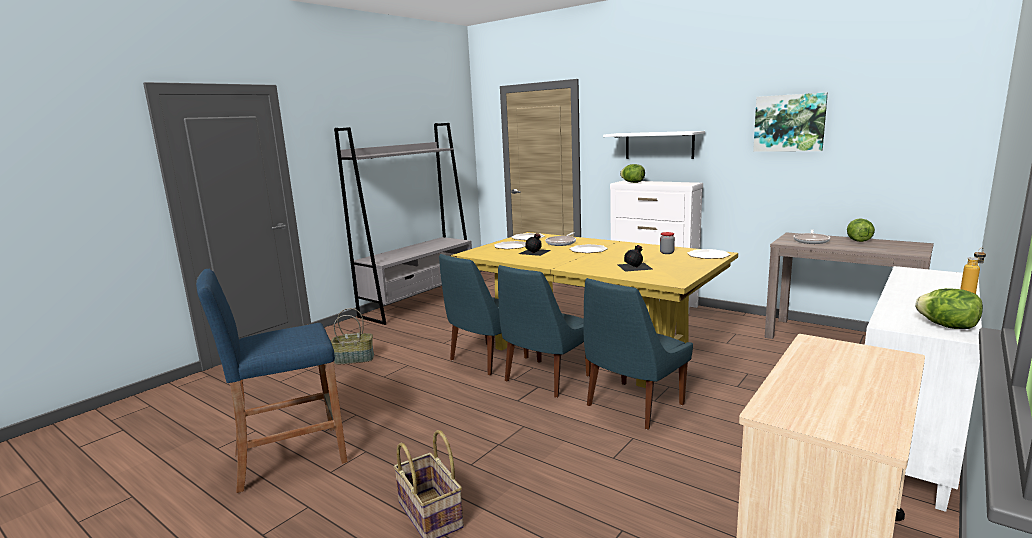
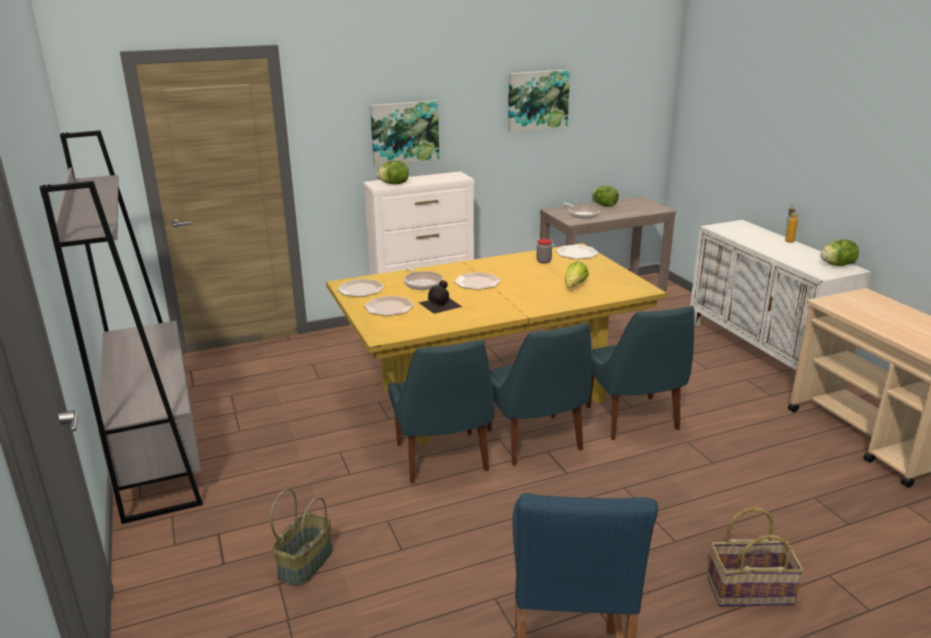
camera: 60 degrees left, 10 degrees up
(635, 267) = (574, 286): black bottle -> lettuce
(659, 145) = (404, 132): white shelf -> picture

